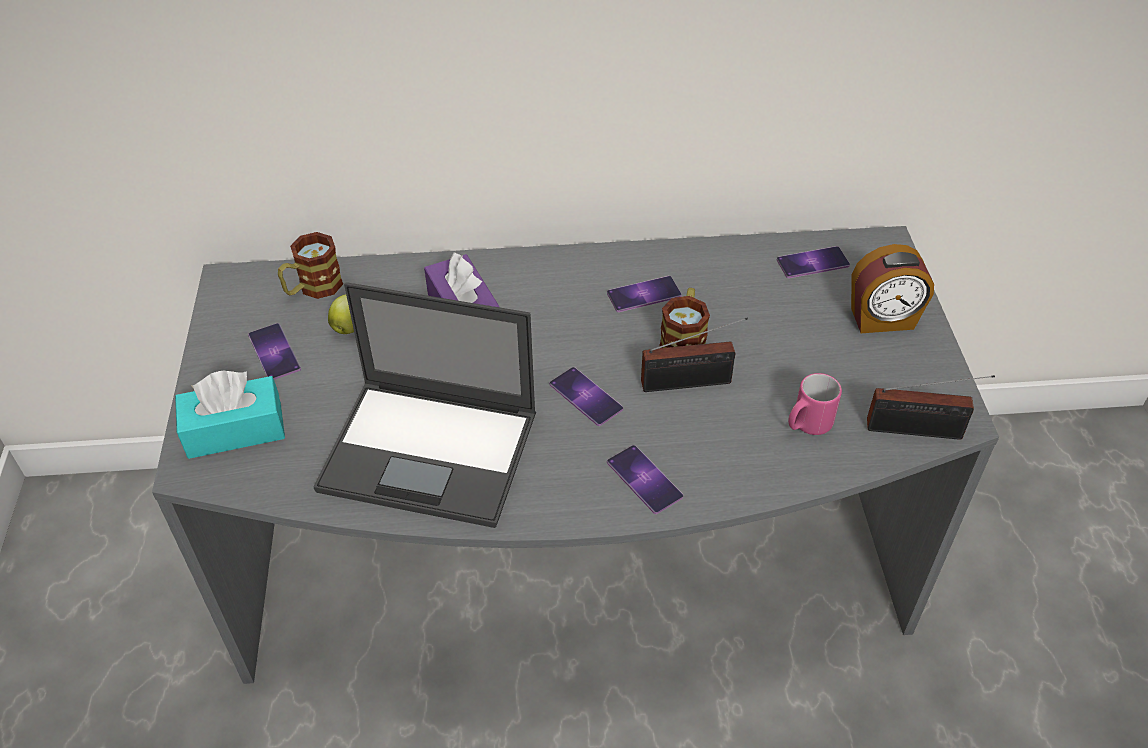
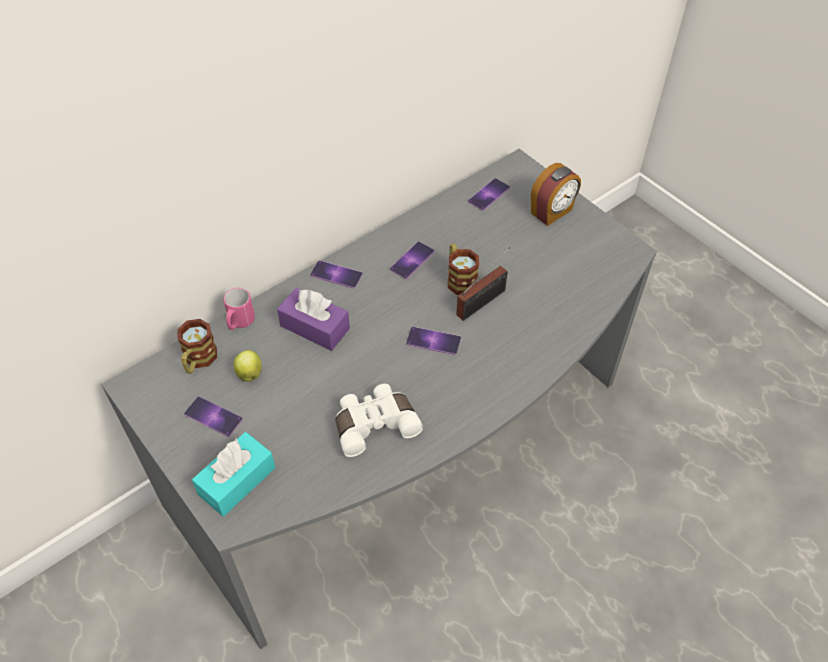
camera: 35 degrees left, 5 degrees up
(432, 452) = (374, 423): laptop -> white binoculars
(644, 479) = (506, 372): phone -> phone (336, 274)
(807, 425) = (563, 294): pink mug -> pink mug (239, 323)
(919, 431) = (619, 267): radio -> none

